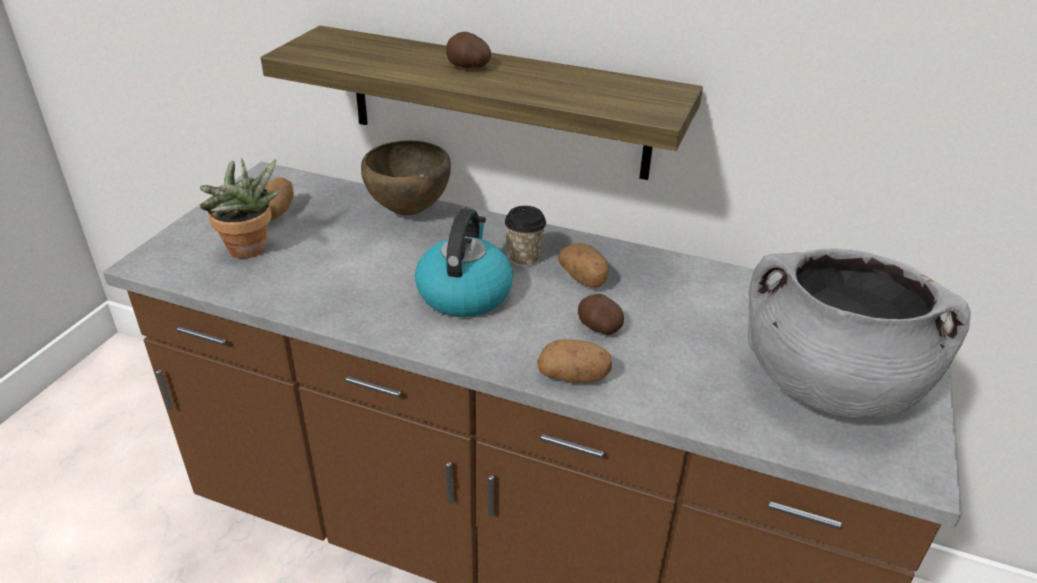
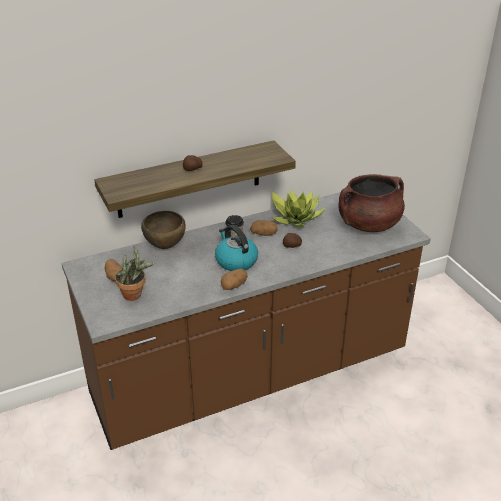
camera: 45 degrees left, 0 degrees up
(573, 376) = (307, 264): potato -> potato (234, 285)
(687, 286) = (296, 217): none -> potted plant
(828, 384) = (368, 224): grey cooking pot -> brown cooking pot

